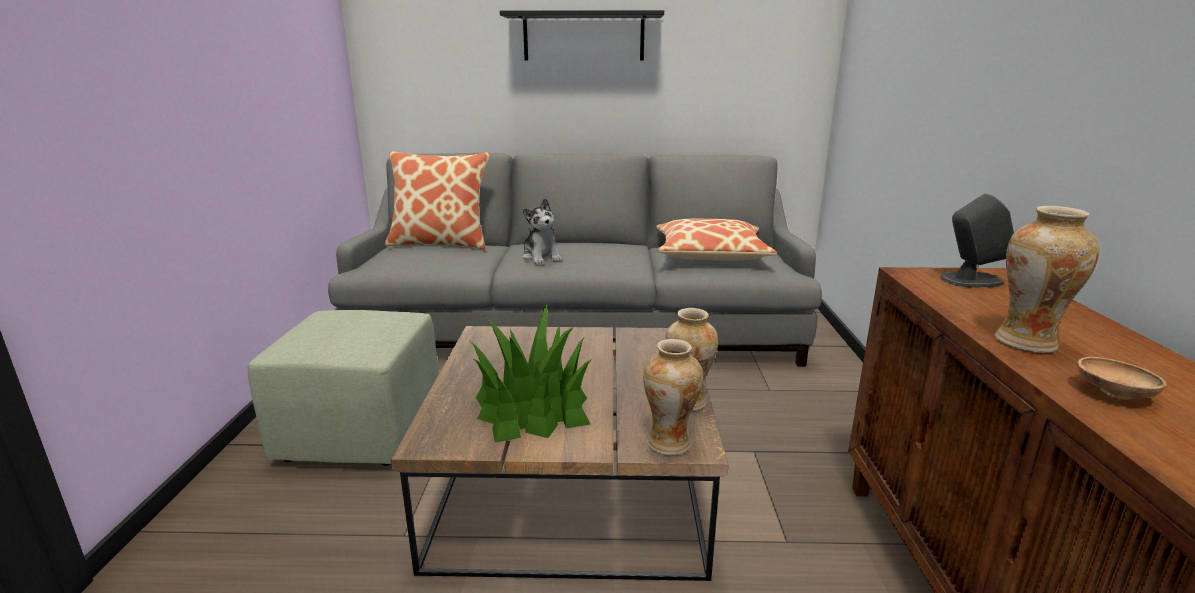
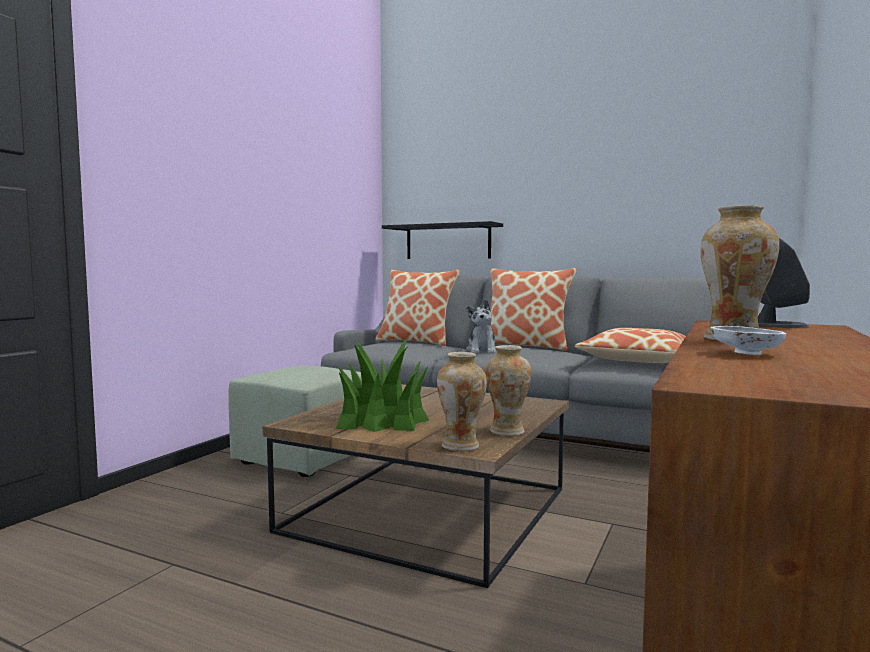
camera: 25 degrees right, 15 degrees down
(578, 241) = (526, 346): none -> pillow
(583, 37) = (553, 183): black shelf -> black shelf (448, 242)
(1113, 393) = (746, 353): brown bowl -> white bowl

